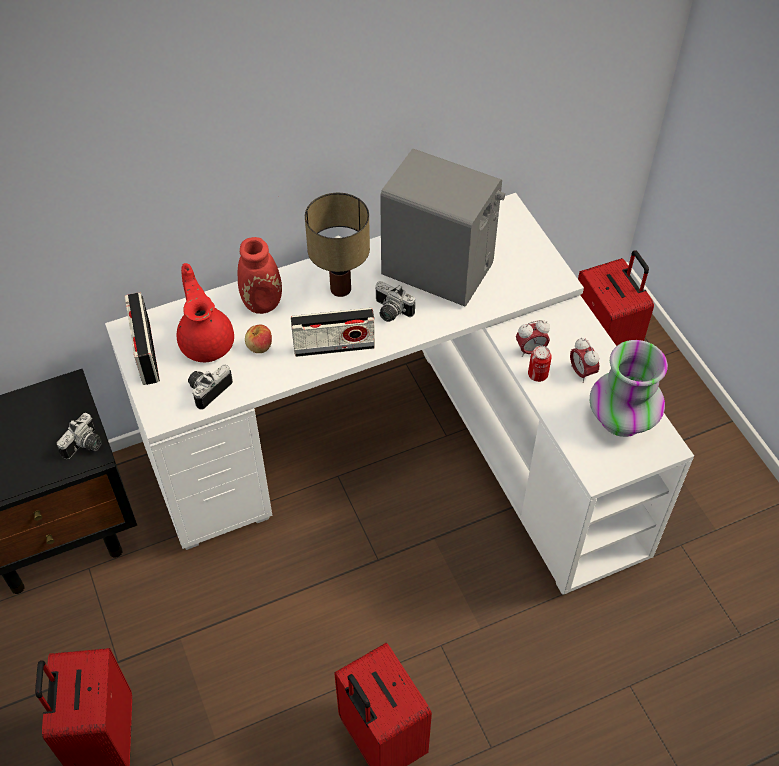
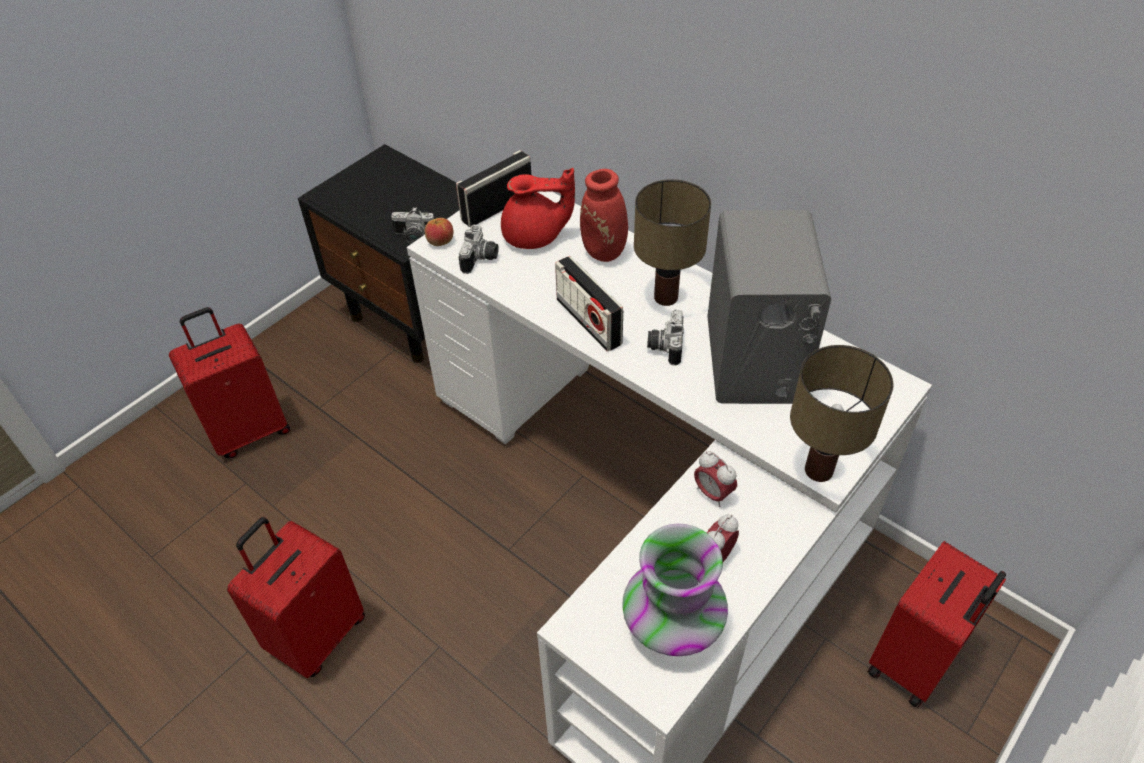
camera: 65 degrees right, 5 degrees down
(207, 341) = (535, 237): red teapot -> red teapot turned 45 degrees clockwise
(207, 389) = (481, 259): camera -> camera turned 90 degrees clockwise
(259, 346) = (552, 271): apple -> apple (440, 241)
(537, 374) = (681, 513): can -> none
(553, 283) = (819, 471): none -> table lamp

